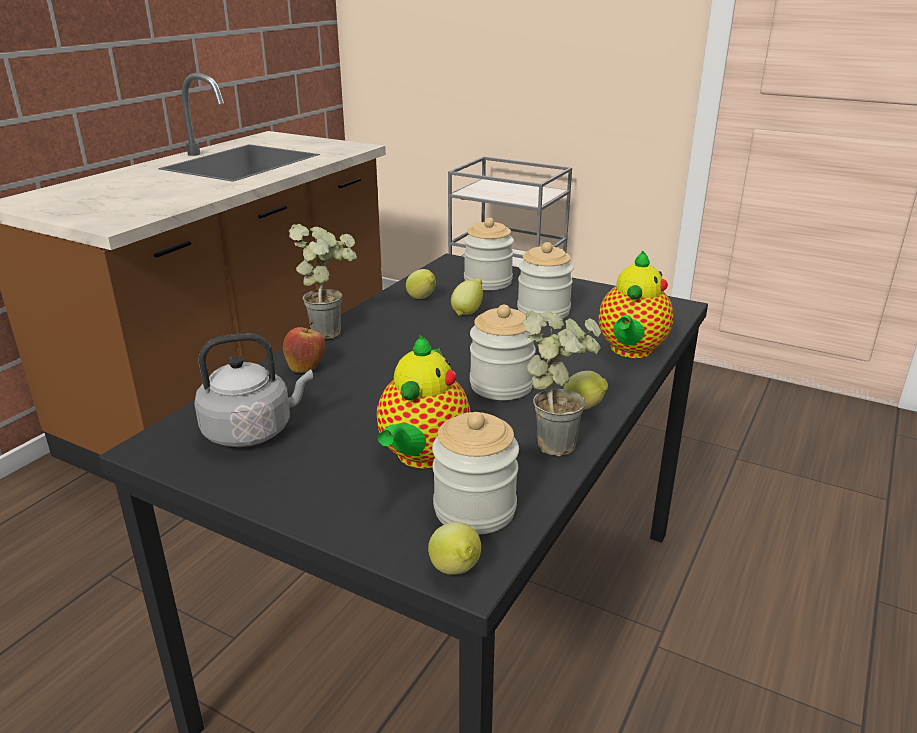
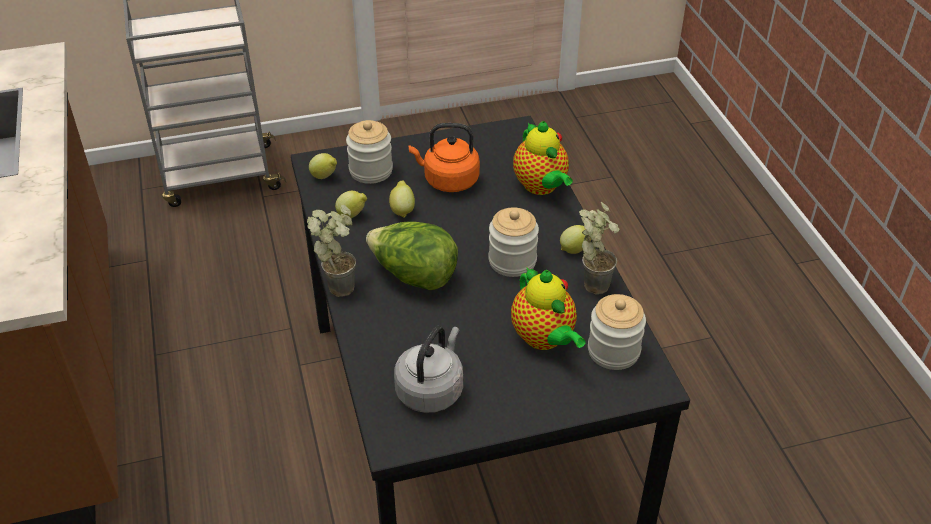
camera: 45 degrees left, 15 degrees up
(306, 368) = (379, 325): apple -> none
(394, 353) = (414, 276): none -> lettuce
(456, 572) = (651, 388): lemon -> lemon (325, 177)
(543, 311) = (448, 181): jar -> orange kettle

